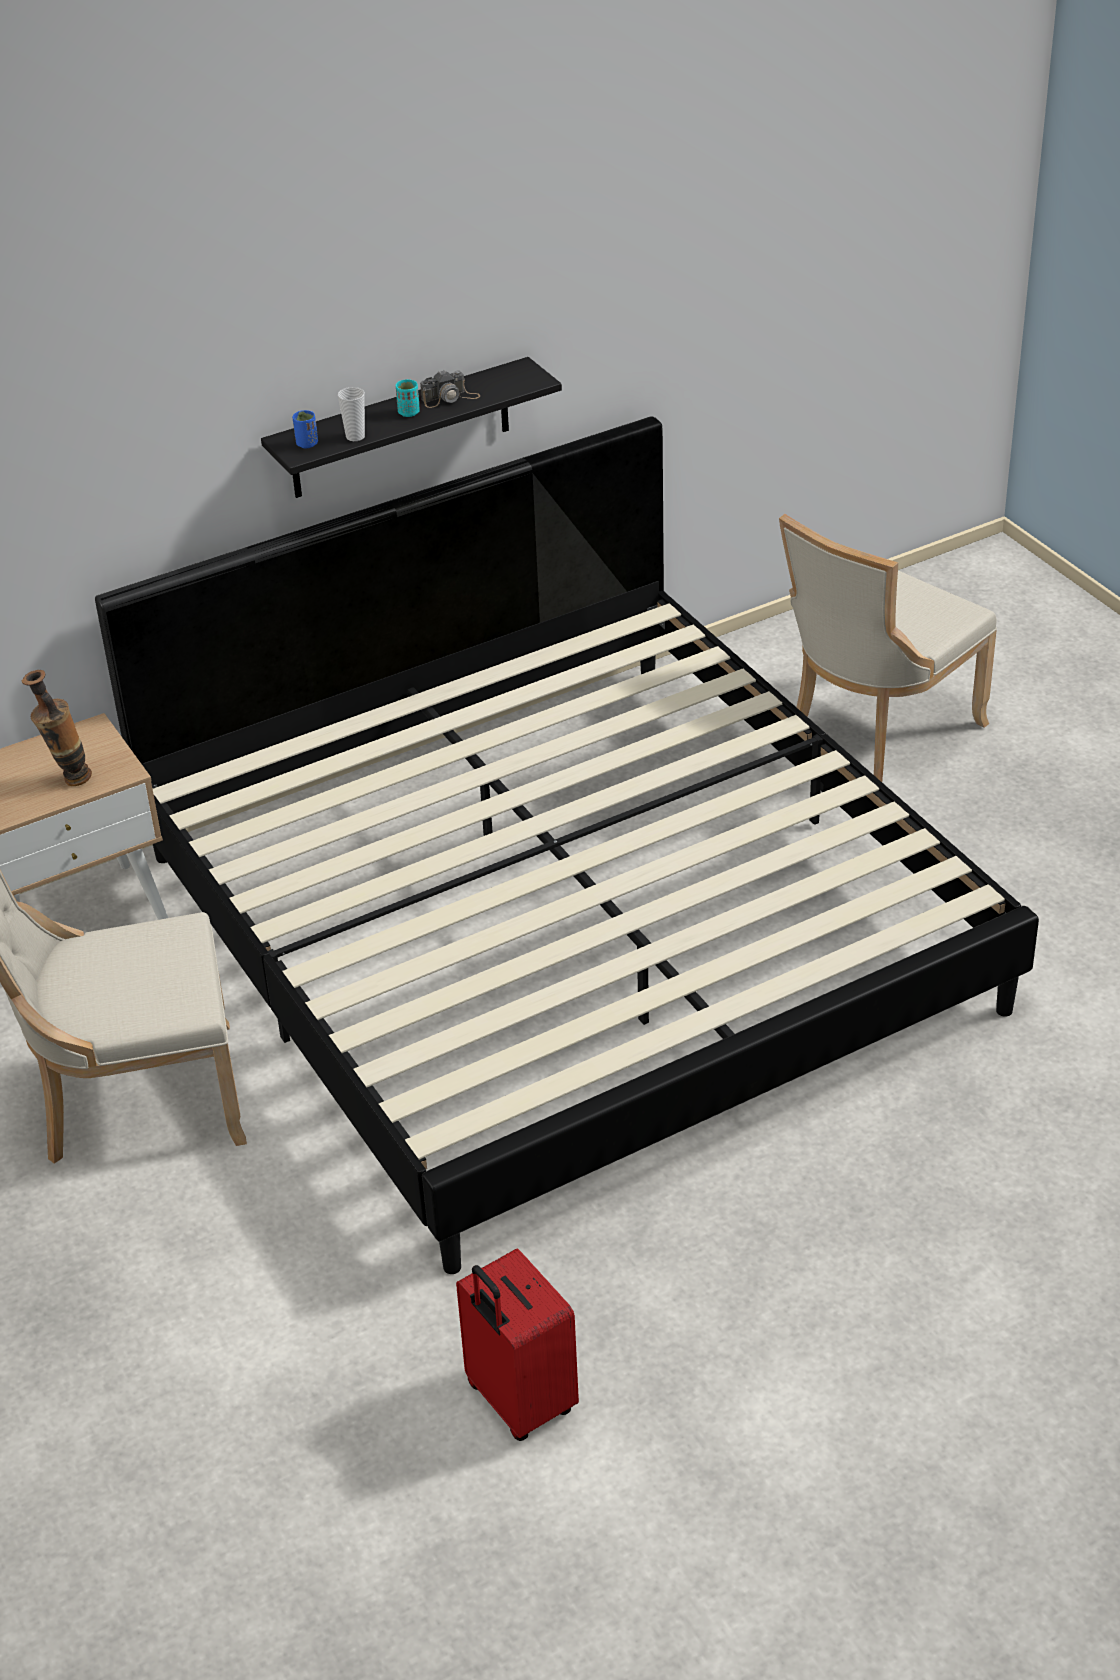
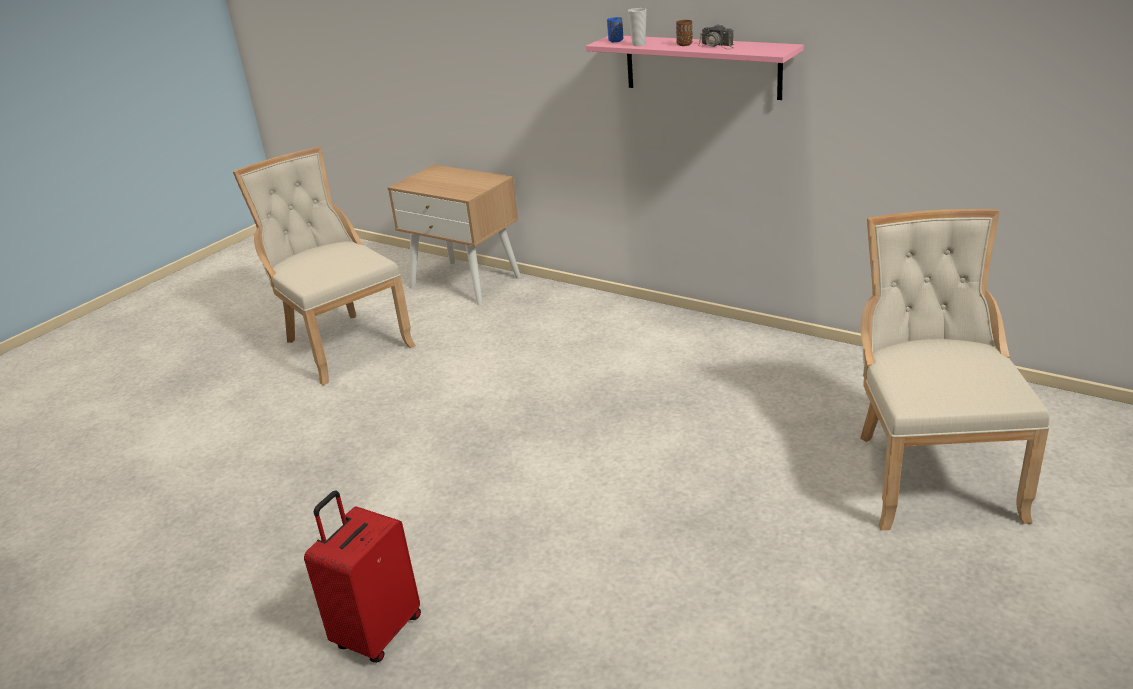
camera: 65 degrees right, 10 degrees down
(68, 780) = (449, 187): vase -> none
(400, 429) = (701, 66): black shelf -> pink shelf
(409, 413) = (684, 44): turquoise cup -> brown cup
(518, 1401) = (134, 552): red suitcase -> red suitcase (377, 632)
(563, 928) = (574, 417): bed -> none
(875, 736) = (929, 473): beige chair -> beige chair turned 75 degrees clockwise

